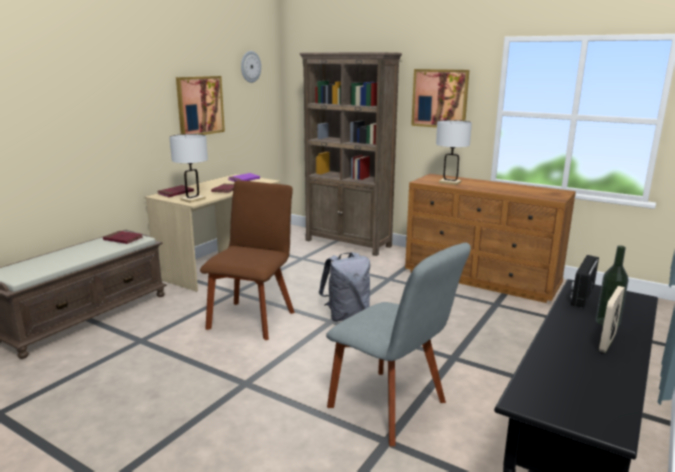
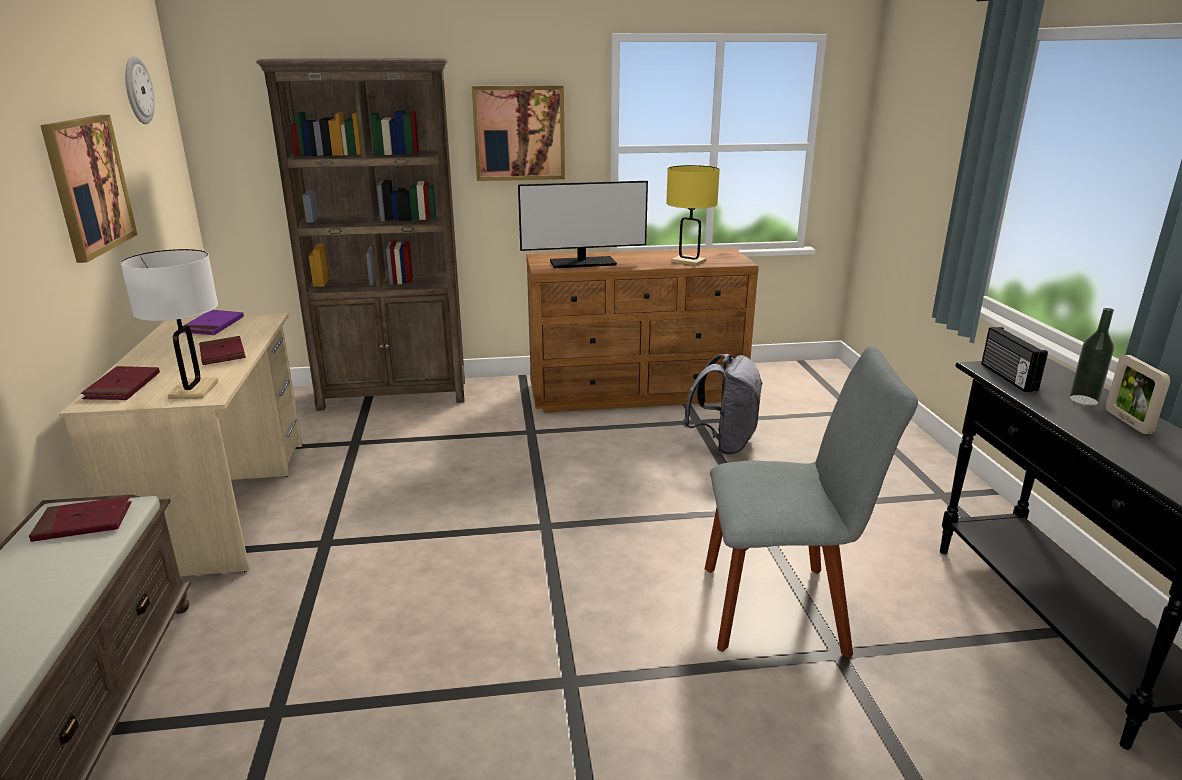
camera: 40 degrees left, 5 degrees up
(253, 318) = (423, 573): brown chair -> none
(346, 315) = (554, 508): grey backpack -> grey backpack (724, 444)
(450, 182) = (582, 263): white table lamp -> monitor
(519, 192) = (688, 261): none -> yellow table lamp

